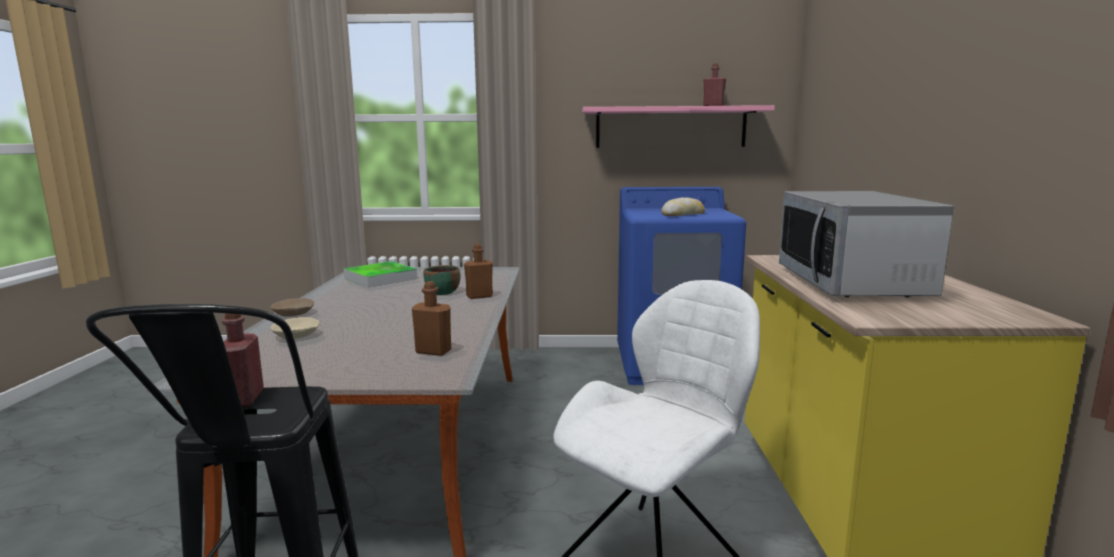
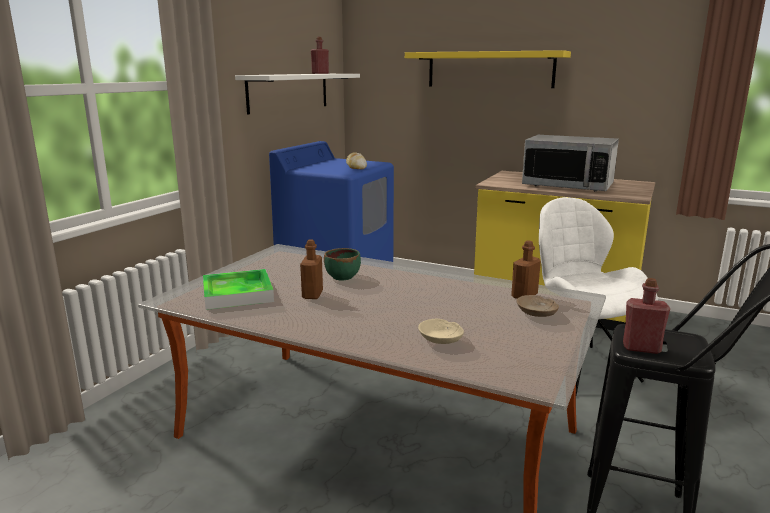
camera: 65 degrees left, 5 degrees up
(293, 314) = (352, 339): beige bowl -> beige bowl (536, 313)
(479, 296) = (374, 267): brown bottle -> brown bottle (312, 294)
(670, 127) = (289, 92): pink shelf -> white shelf
(897, 86) = (490, 69): none -> yellow shelf

